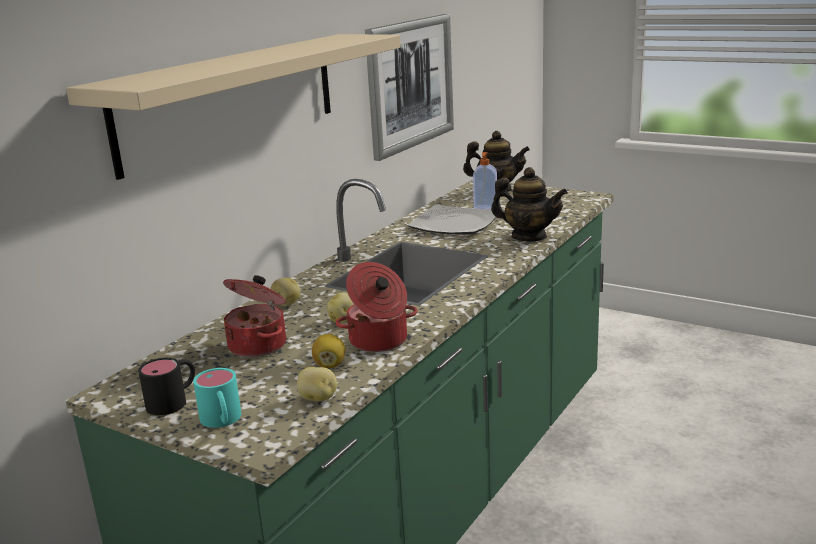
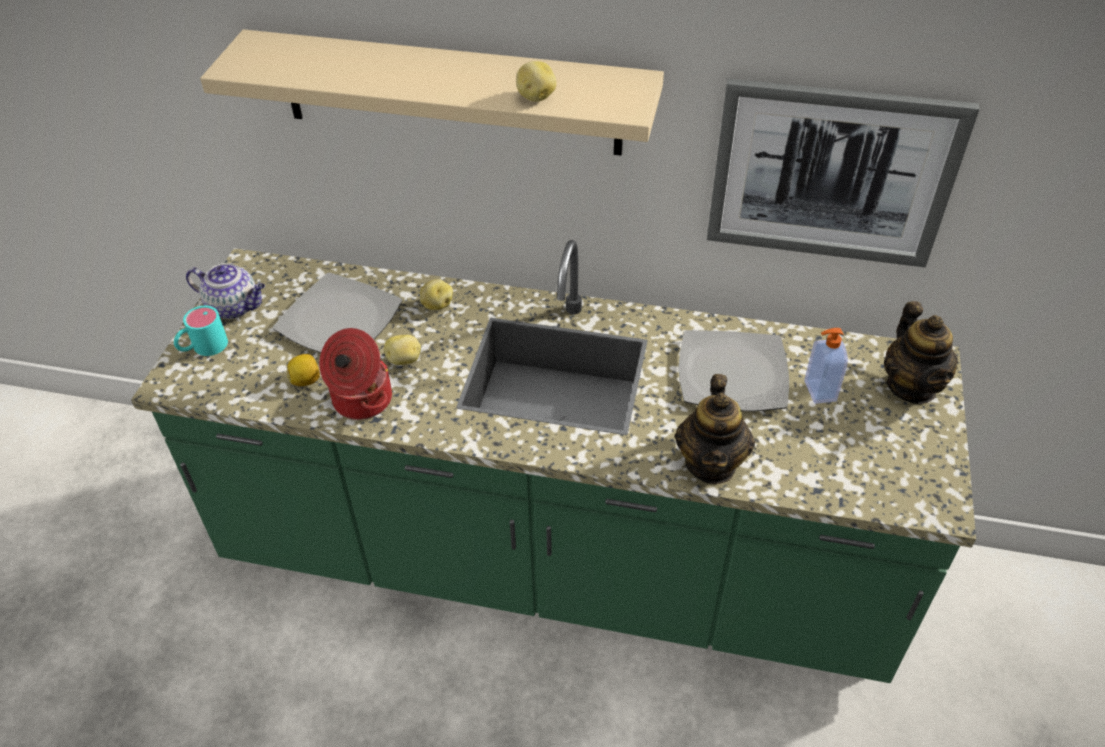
camera: 70 degrees right, 25 degrees up
(174, 400) = (235, 307): black mug -> teapot
(259, 345) = (341, 319): cooking pot -> plate
(318, 399) = (242, 393): potato -> potato (535, 97)

